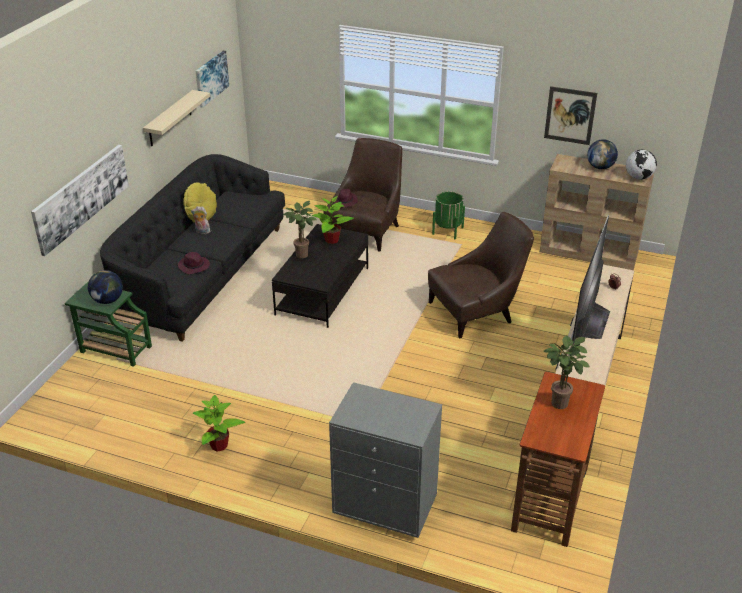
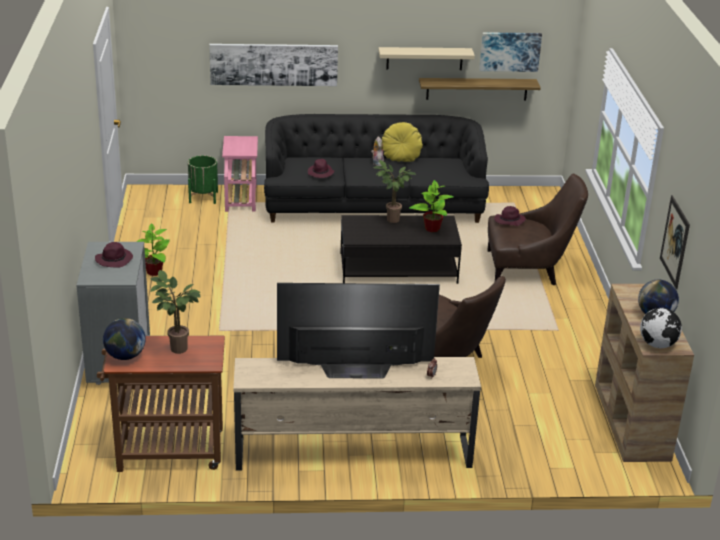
camera: 65 degrees right, 5 degrees down
(108, 300) = (238, 150): globe -> globe (125, 356)
(114, 349) = (241, 198): green side table -> pink side table
(201, 125) = (477, 89): none -> shelf
(381, 409) = (114, 259): none -> purple hat
(447, 230) = (577, 316): green planter -> green planter (203, 197)

